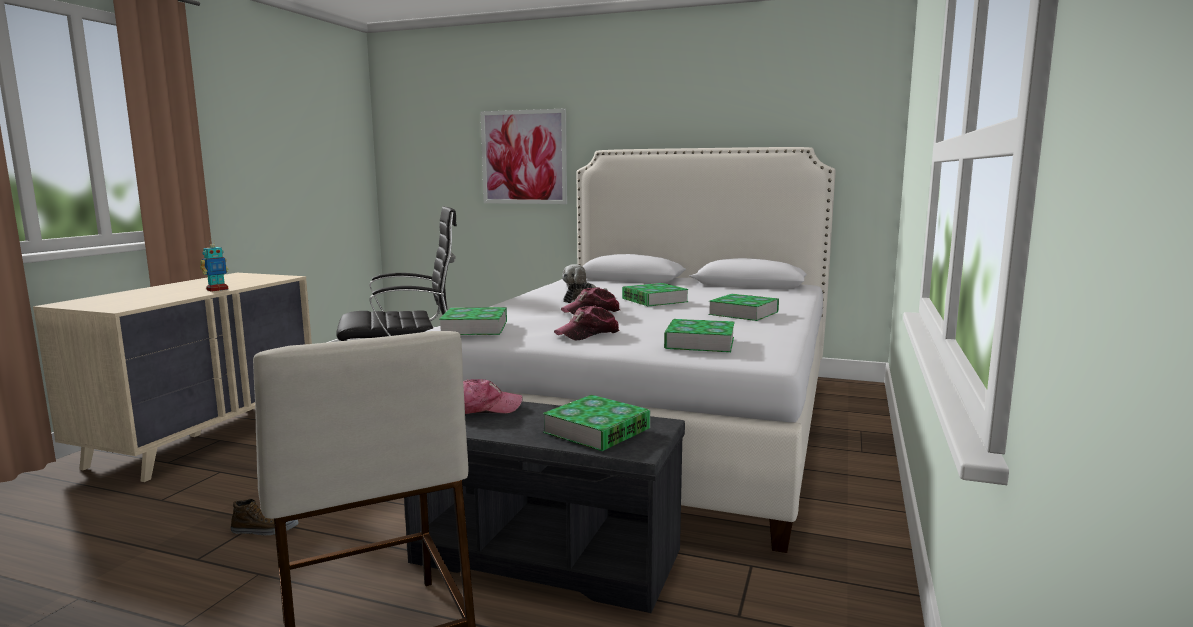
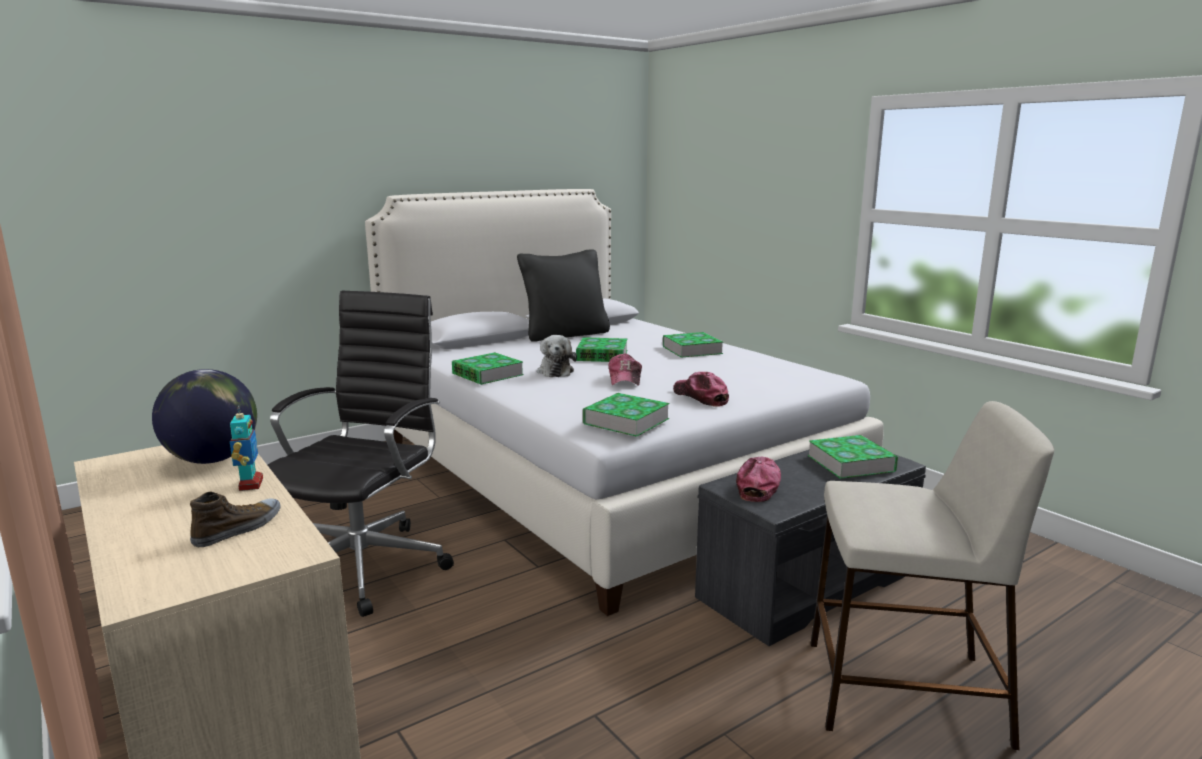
camera: 55 degrees left, 5 degrees up
(252, 281) = (212, 460): none -> globe
(264, 530) = (623, 716): shoe -> shoe (239, 529)
(524, 157) = (278, 206): picture -> none
(588, 334) = (700, 397): cap -> cap turned 150 degrees clockwise
(699, 286) = (565, 334): none -> black pillow
(699, 342) = (773, 379): book -> book (487, 374)

